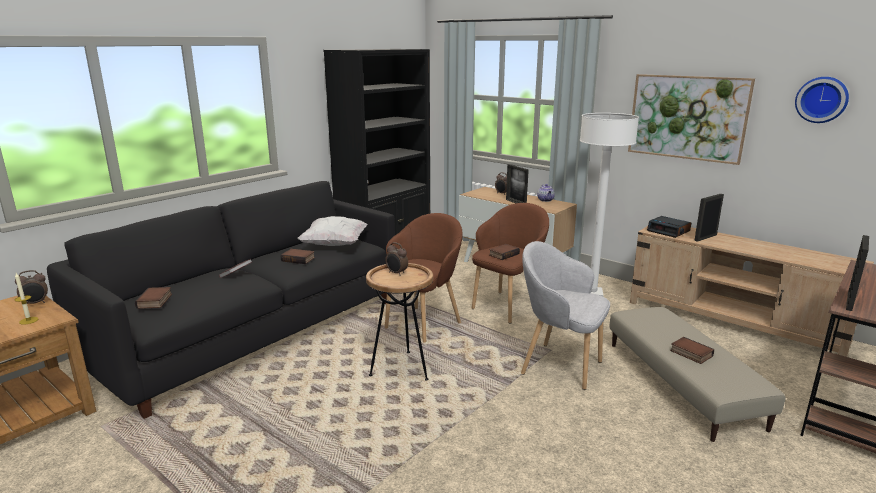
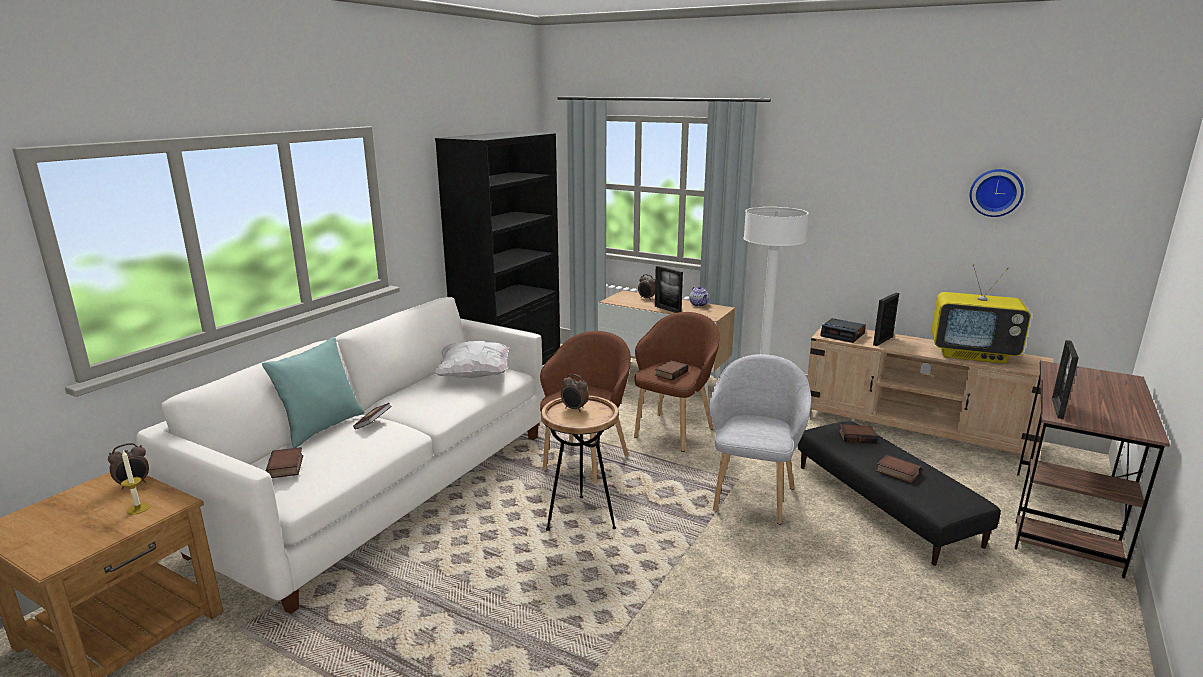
camera: 10 degrees left, 0 degrees up
(197, 275) = (321, 427): none -> turquoise pillow
(254, 332) = (385, 489): black sofa -> white sofa
(299, 259) = (440, 397): book -> book (857, 437)
(559, 365) = (752, 496): grey armchair -> grey armchair turned 90 degrees clockwise
(682, 383) = (885, 504): beige ottoman -> black ottoman
(687, 117) = (855, 210): picture -> none
(791, 253) = (973, 354): none -> television

